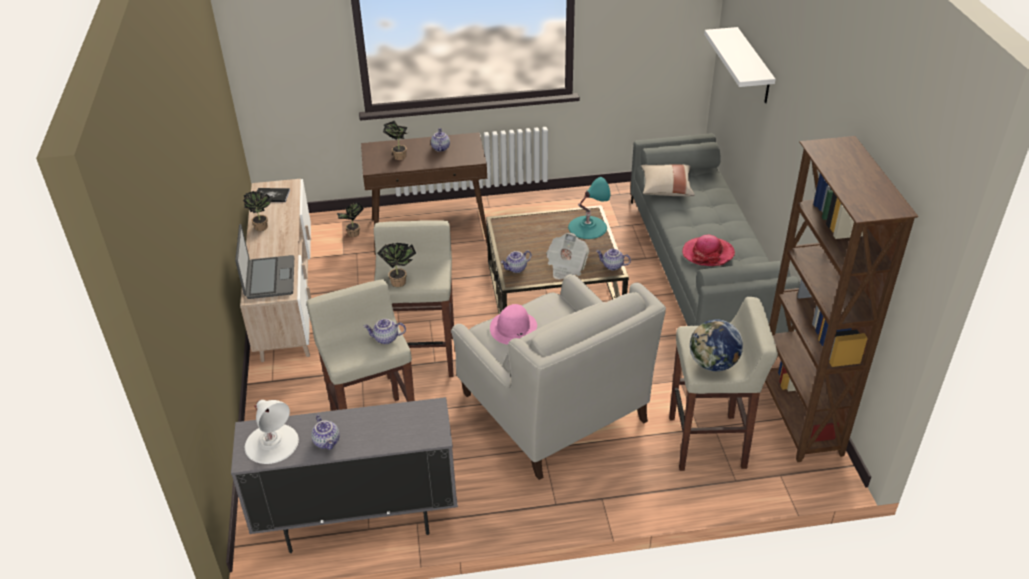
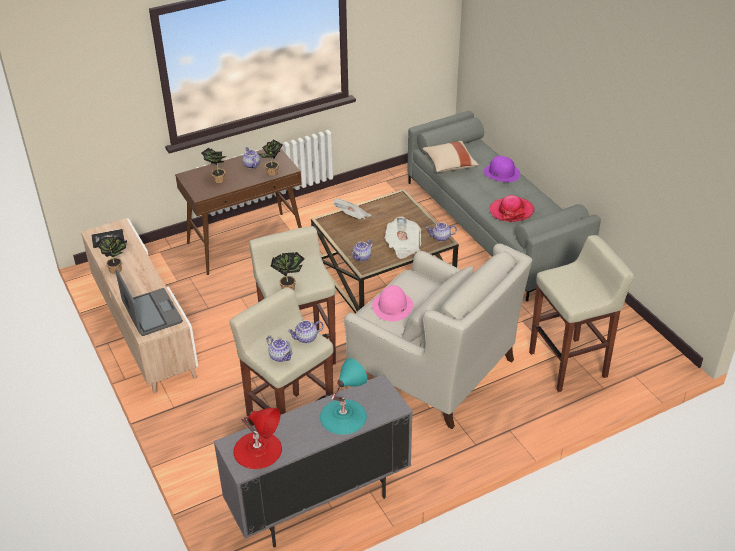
camera: 20 degrees left, 0 degrees up
(272, 443) = (258, 449): white table lamp -> red table lamp
(327, 441) = (306, 435): teapot -> teapot (281, 356)
(353, 234) = (177, 261): potted plant -> potted plant (272, 173)
(529, 224) = (352, 217): none -> newspaper
(587, 227) = (402, 209): turquoise table lamp -> turquoise table lamp (343, 416)
(713, 364) = (580, 295): globe -> none
(720, 209) = (502, 173): none -> purple hat
(753, 66) = (512, 48): white shelf -> none
(798, 417) = (625, 327): brown bookcase -> none

